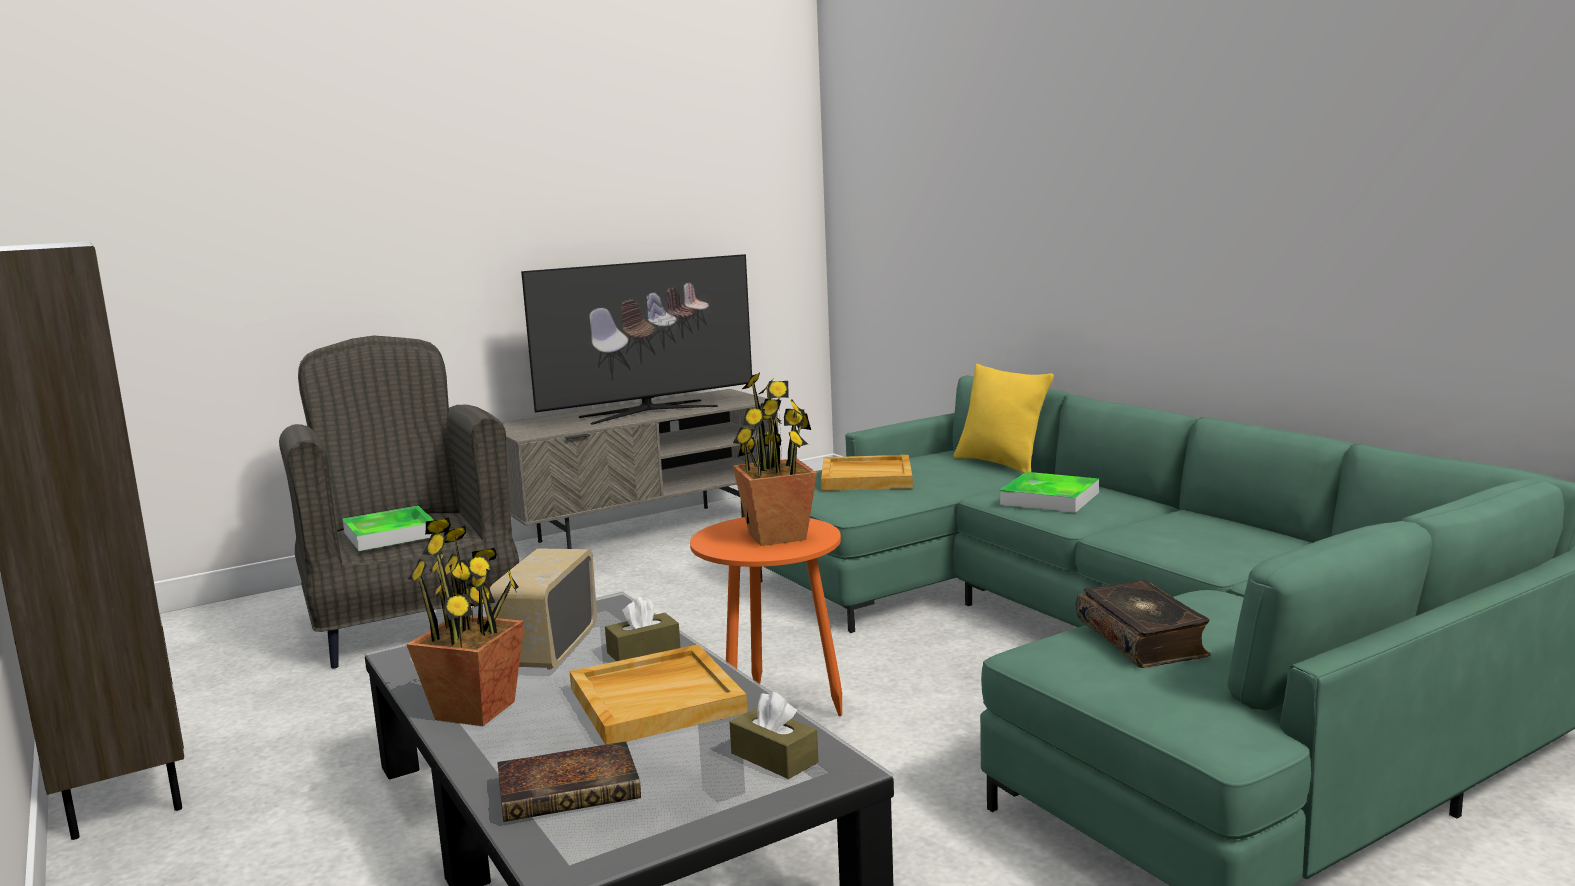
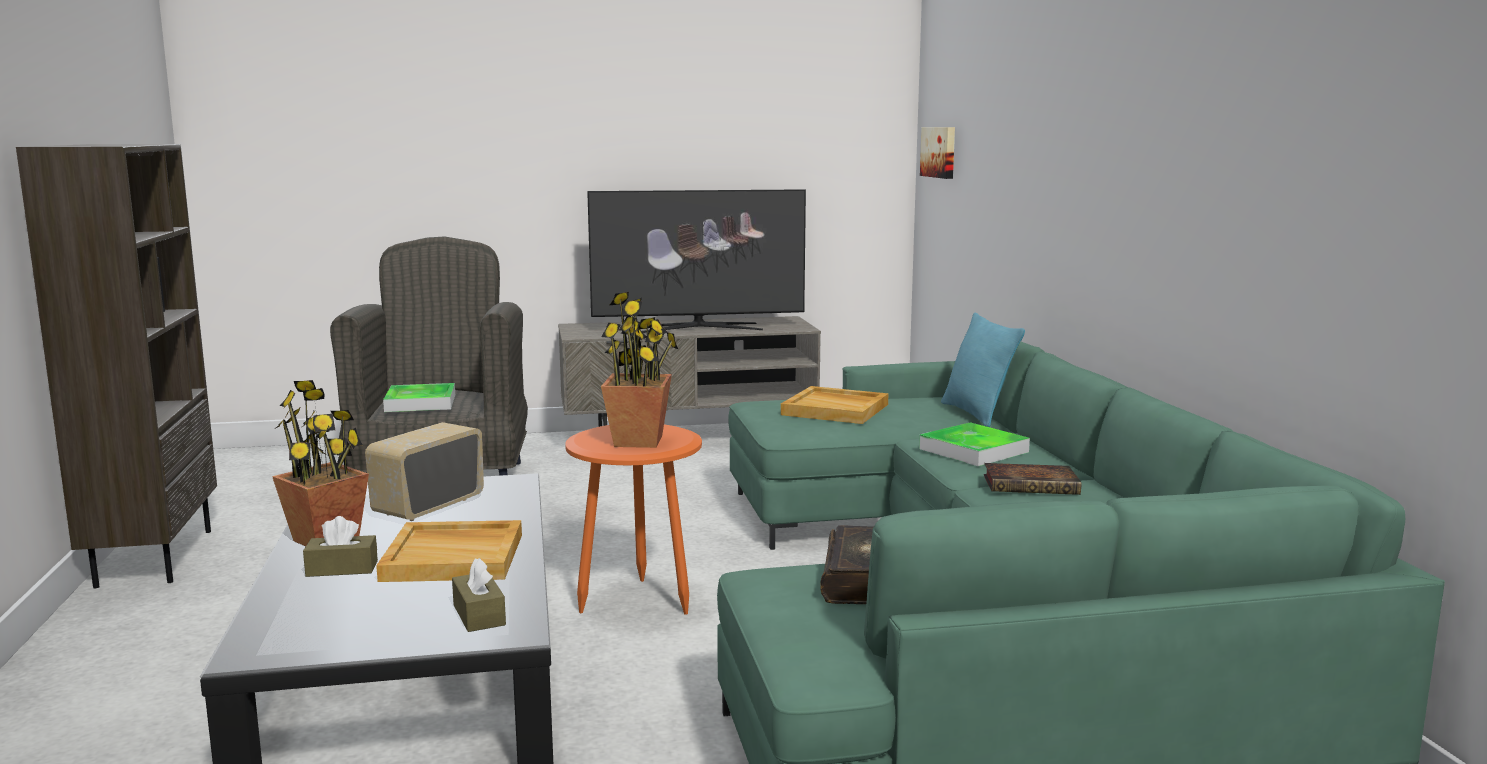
camera: 20 degrees right, 0 degrees up
(572, 789) = (318, 606): book -> book (1033, 485)
(643, 651) = (492, 520): brown tissue box -> brown tissue box (342, 568)
(865, 208) = (940, 152): none -> picture
(1000, 464) = (977, 414): yellow pillow -> turquoise pillow

